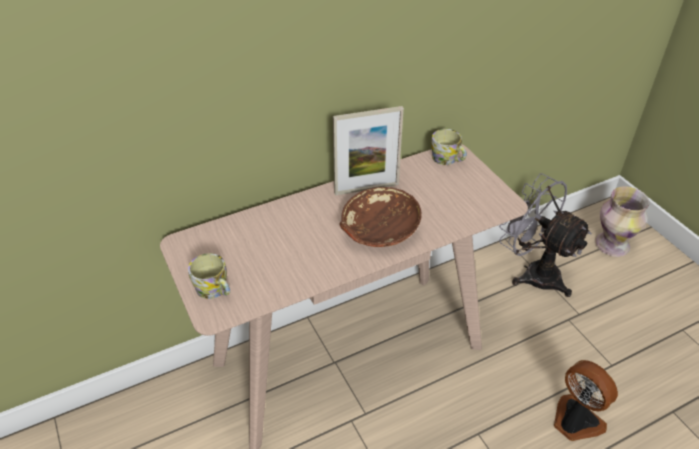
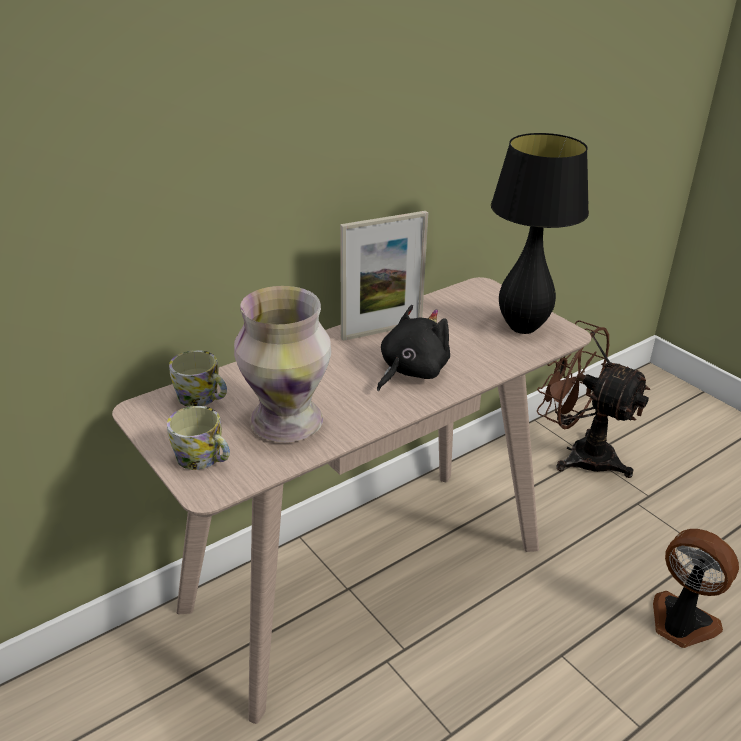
camera: 10 degrees left, 10 degrees down
(379, 228) = (411, 371): brown bowl -> black plush toy
(447, 159) = (475, 294): mug -> mug (202, 398)
(476, 195) = (523, 328): none -> black table lamp
(533, 272) = (579, 454): grey fan -> brown fan
(612, 245) = (665, 415): vase -> vase (288, 422)

